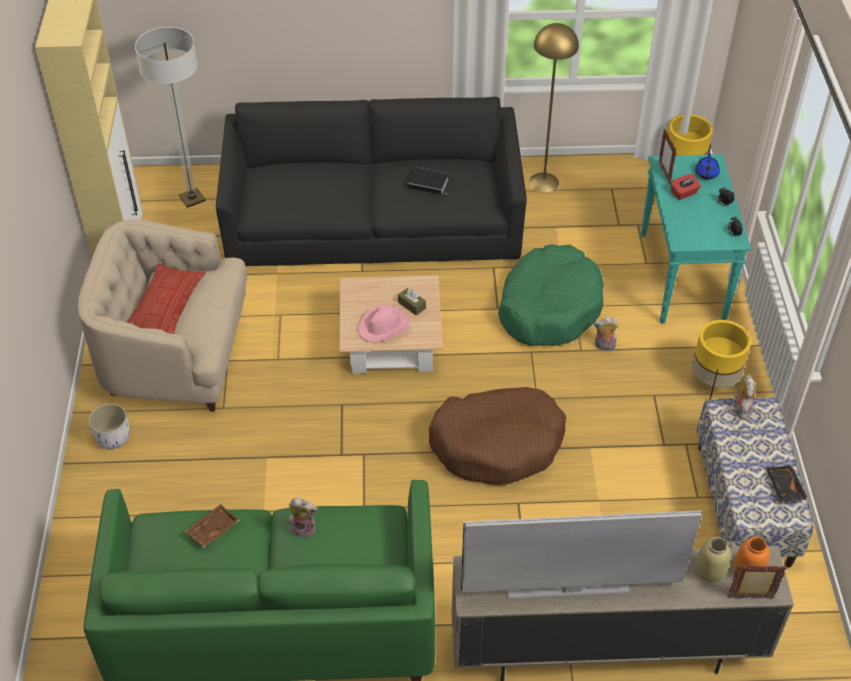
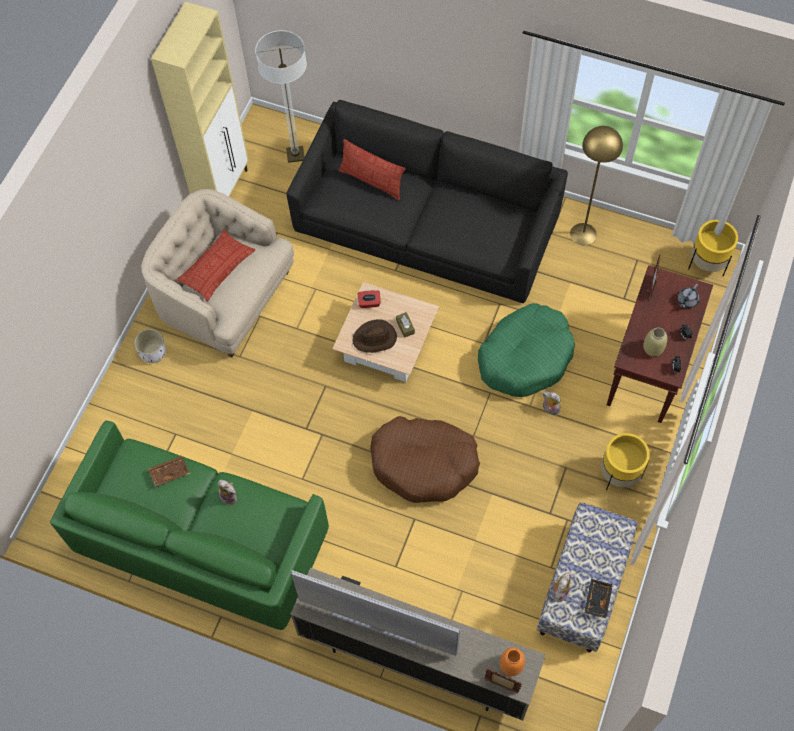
camera: 25 degrees right, 15 degrees up
(304, 178) = (371, 181): none -> pillow
(383, 326) = (375, 338): pink hat -> brown hat
(429, 183) = (467, 220): book -> none
(682, 278) = (649, 368): turquoise console table -> brown console table
(684, 193) = (656, 313): red tissue box -> red tissue box (369, 303)
(706, 174) = (686, 301): blue teapot -> grey teapot
(710, 571) = (484, 654): beige vase -> beige vase (653, 349)
(740, 409) = (602, 521): plush toy -> plush toy (559, 591)

